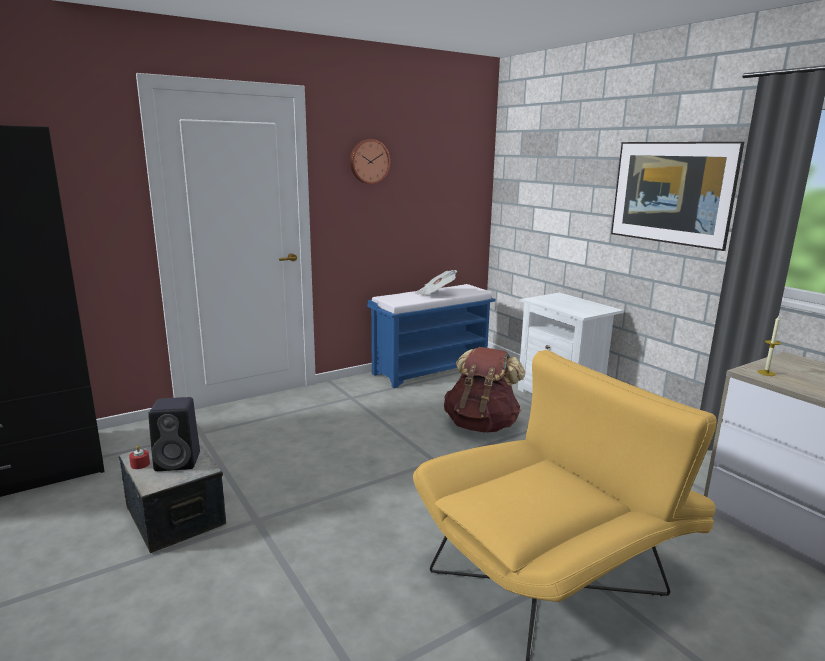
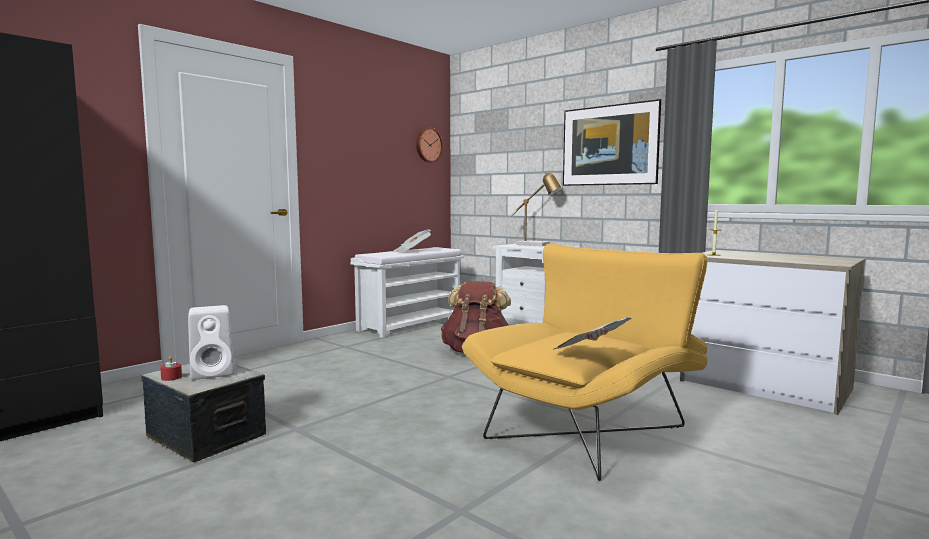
camera: 15 degrees left, 10 degrees down
(179, 461) = (214, 372): black speaker -> white speaker
(369, 161) = (348, 130): wall clock -> wall clock (428, 145)
(431, 369) = (411, 324): blue bench -> white bench
(538, 526) = (590, 354): none -> newspaper
(573, 301) = (537, 245): none -> table lamp

